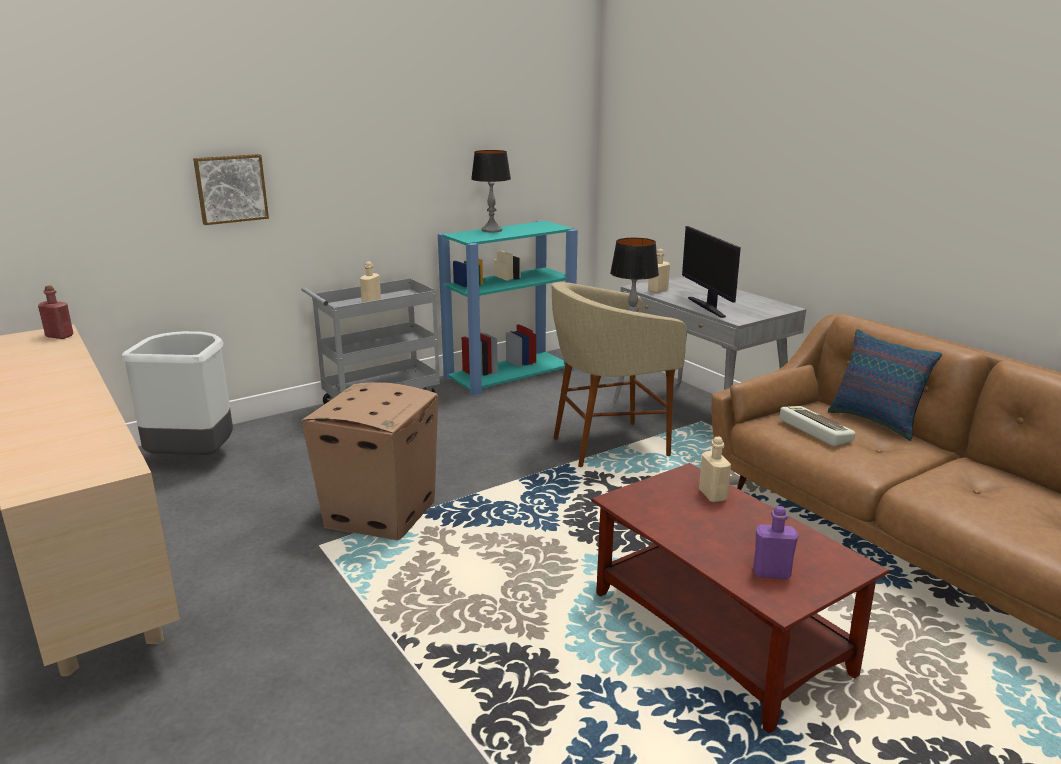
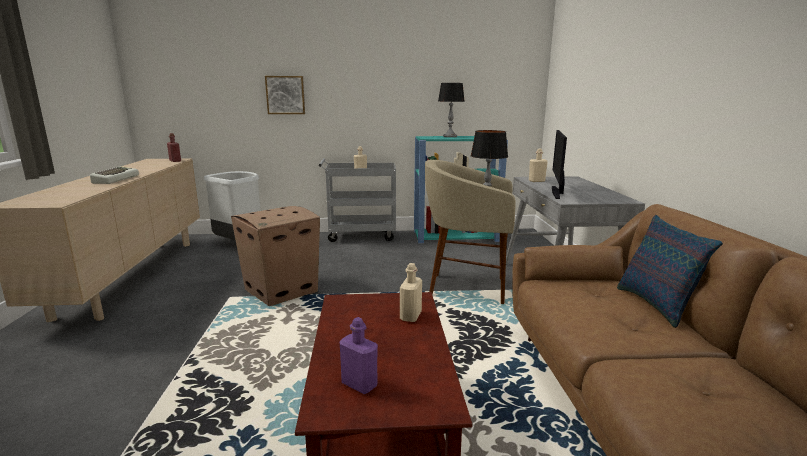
camera: 30 degrees right, 5 degrees down
(813, 430) = (580, 297): keyboard -> keyboard (115, 179)

